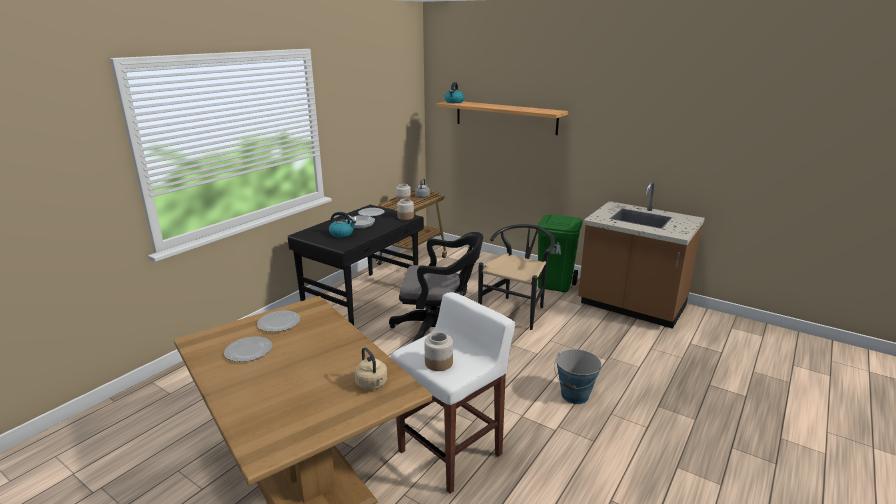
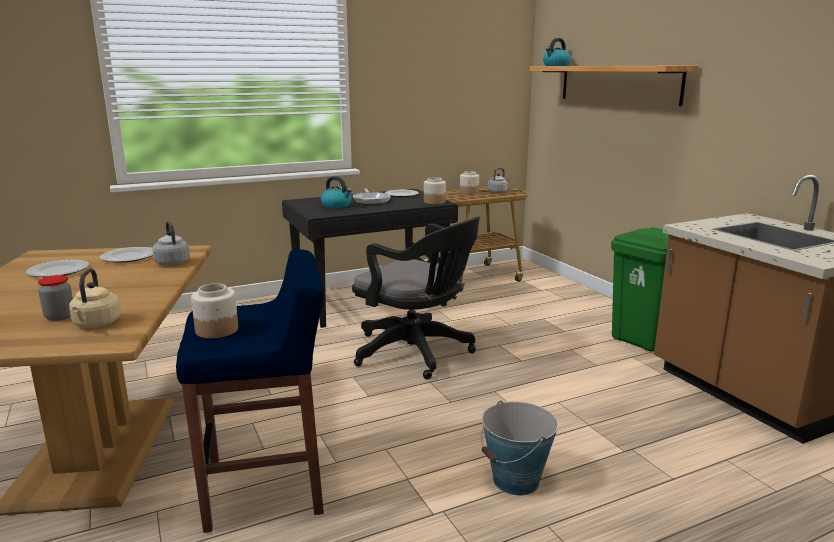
camera: 30 degrees right, 5 degrees down
(323, 319) = (172, 262): none -> grey kettle
(335, 387) = (60, 317): none -> jar
(452, 452) = (267, 486): white stool -> blue stool
(516, 309) = (551, 355): black chair -> none

